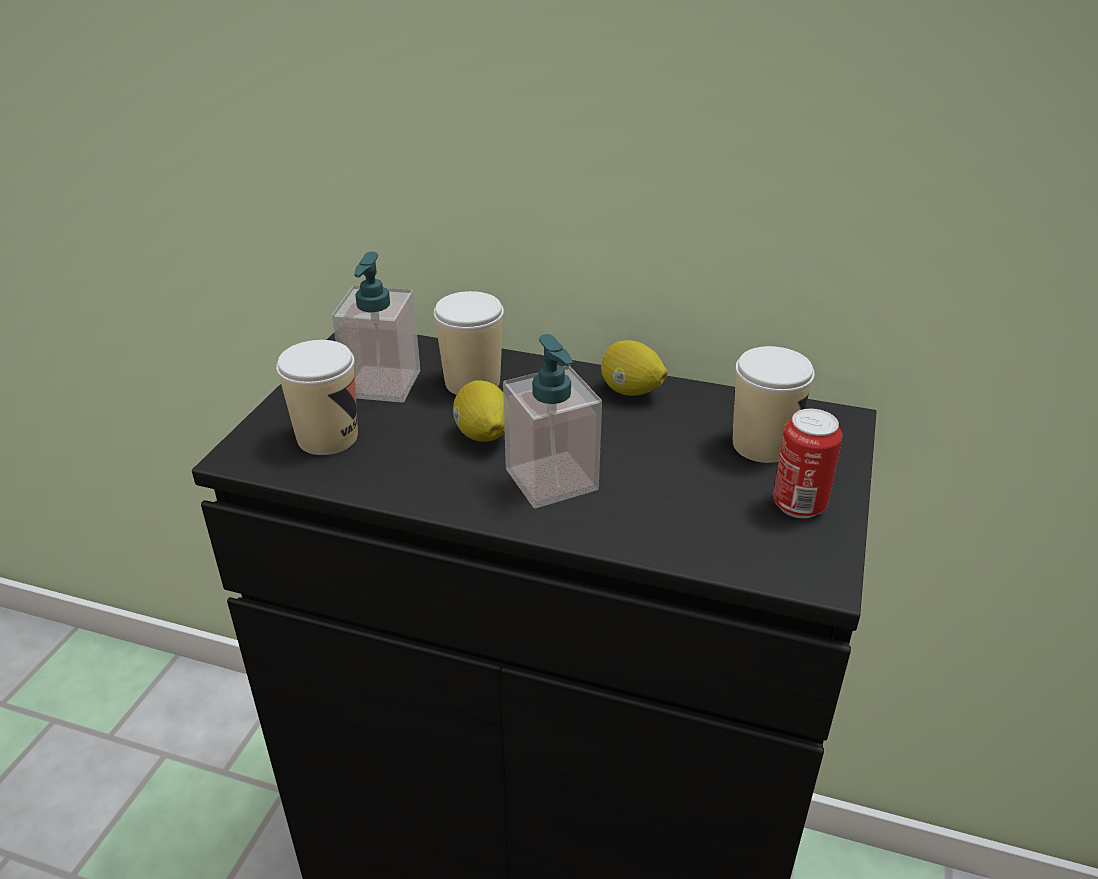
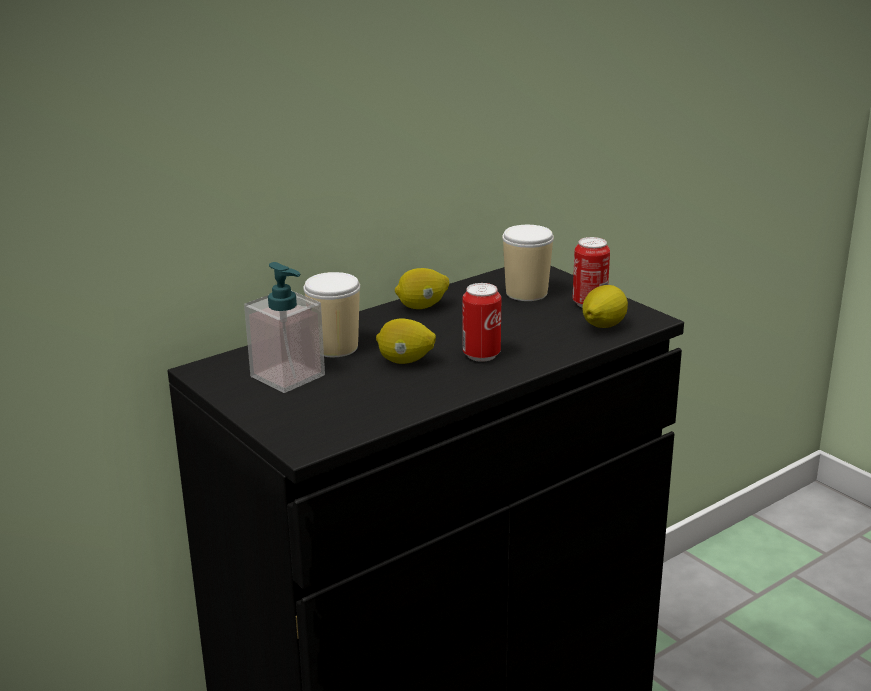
camera: 55 degrees left, 10 degrees down
(327, 437) = (329, 410): cup -> none
(551, 480) = (481, 355): soap dispenser -> can
(743, 543) = (602, 326): none -> lemon

